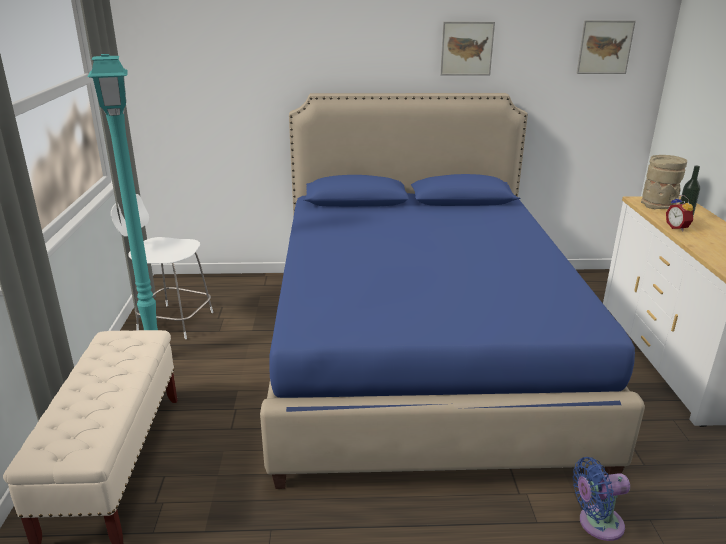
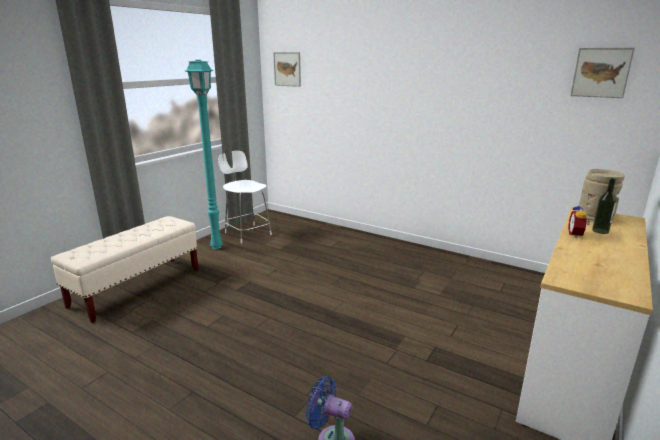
camera: 35 degrees right, 5 degrees down
(418, 352) = (358, 291): blue bed -> none
(466, 48) = (471, 71): picture -> picture (287, 69)

